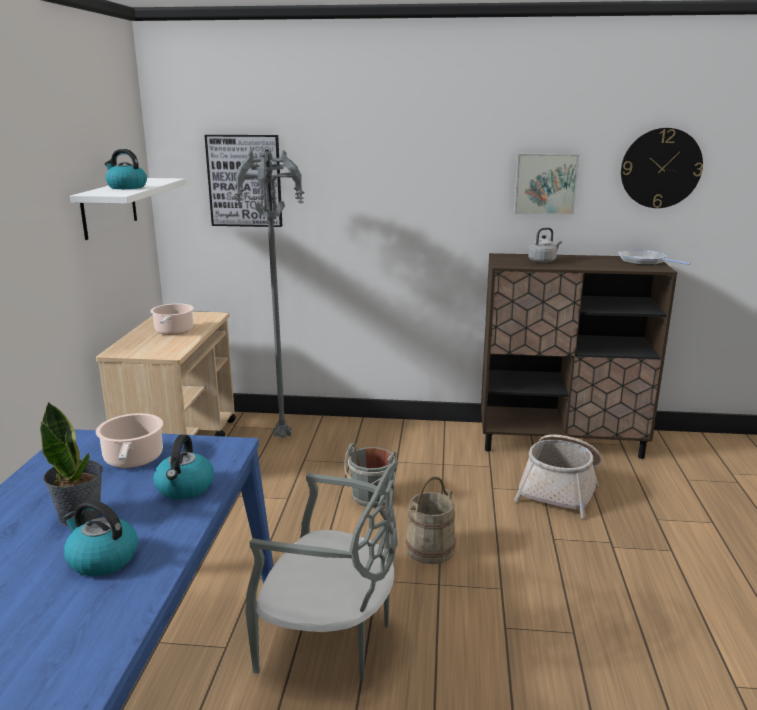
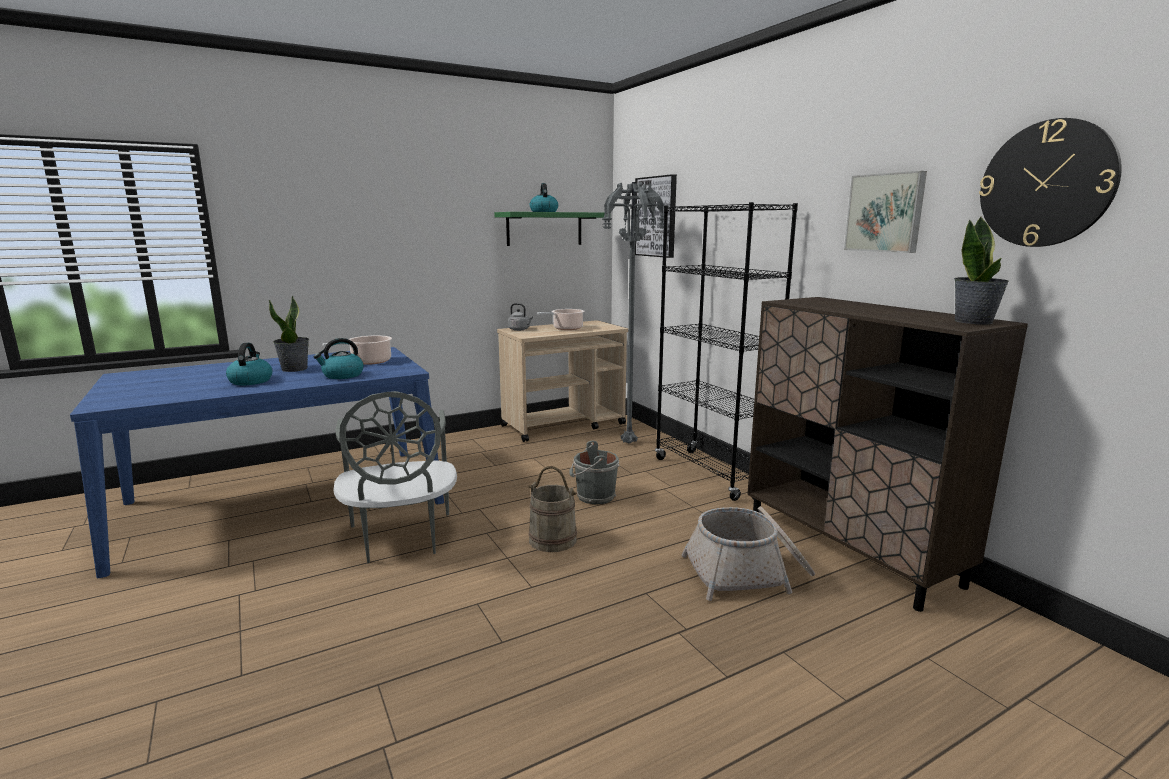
camera: 55 degrees right, 5 degrees down
(109, 207) = (544, 229): white shelf -> green shelf
(397, 432) = (711, 474): none -> black bookcase
(543, 261) = (840, 305): grey kettle -> grey kettle (520, 330)
(644, 261) = (974, 321): frying pan -> potted plant

